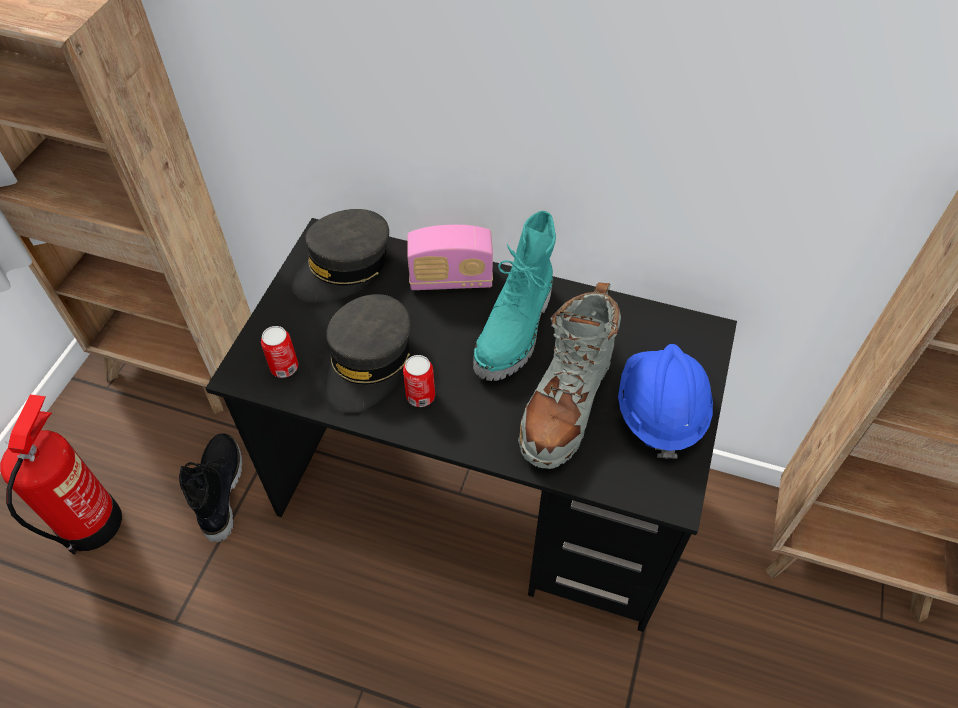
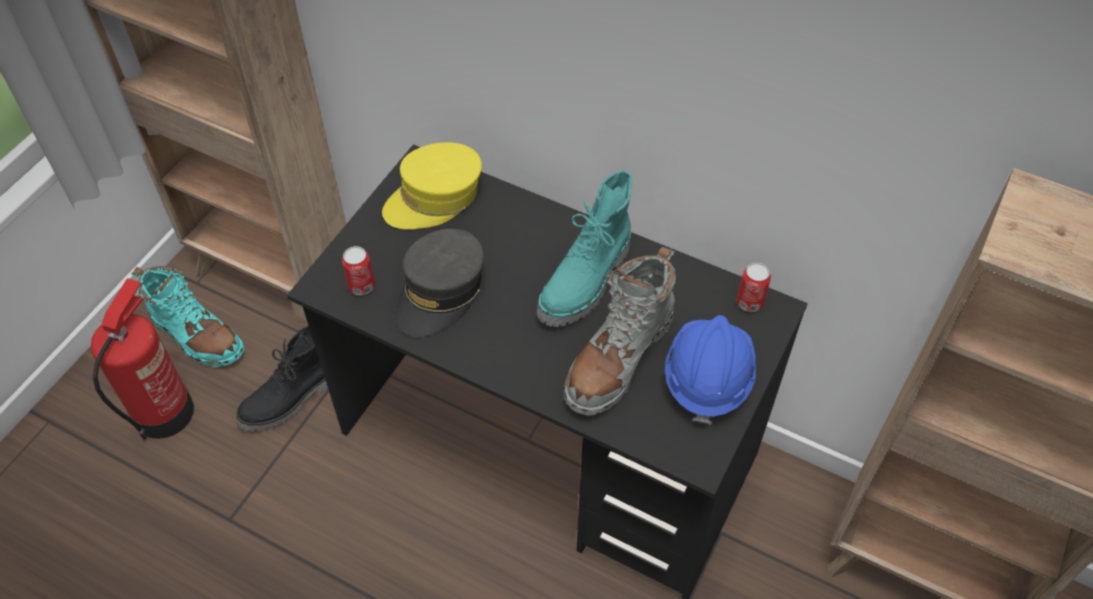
camera: 10 degrees right, 0 degrees up
(114, 440) = (196, 335): none -> turquoise boot
(220, 490) = (291, 400): black boot -> black boot turned 135 degrees counterclockwise
(344, 268) = (434, 198): grey cap -> yellow cap
(420, 396) = (482, 331): can -> can (749, 302)
(451, 279) = (535, 223): radio -> none

